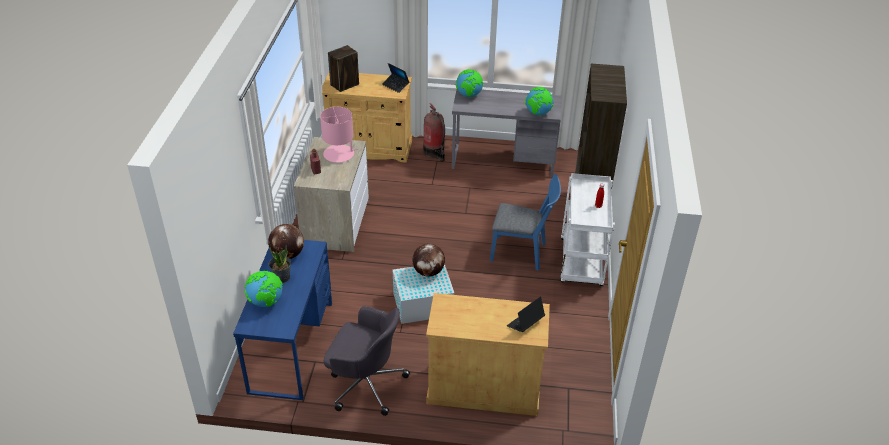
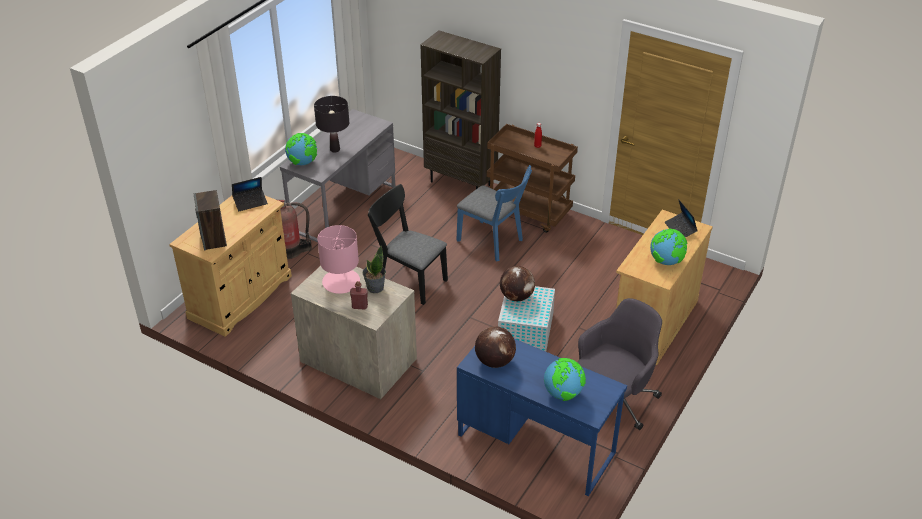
camera: 65 degrees left, 0 degrees up
(281, 277) = (529, 374): potted plant -> potted plant (375, 287)
(440, 220) = (408, 280): none -> black chair
(498, 104) = (335, 150): none -> black table lamp
(522, 253) = (493, 242): blue chair -> blue chair turned 90 degrees clockwise
(538, 113) = (372, 131): globe -> globe (666, 261)
(582, 263) = (529, 212): white cart -> brown cart

